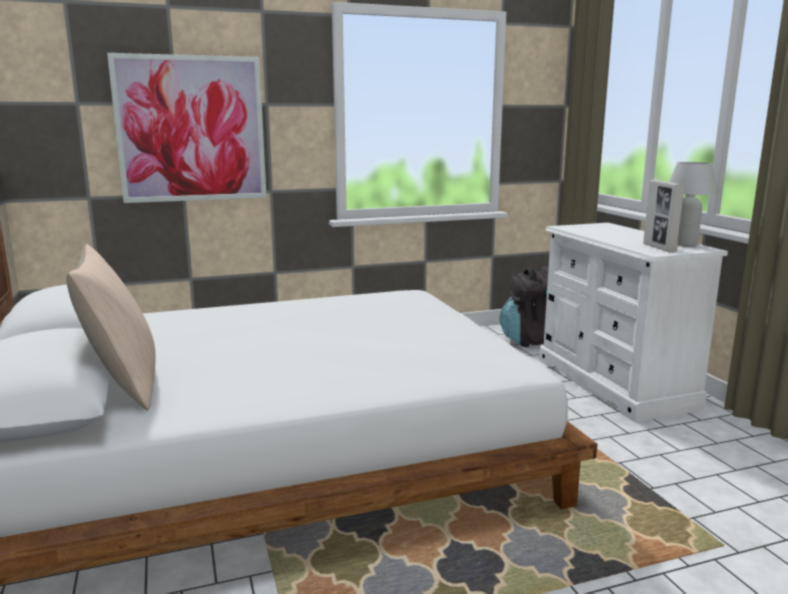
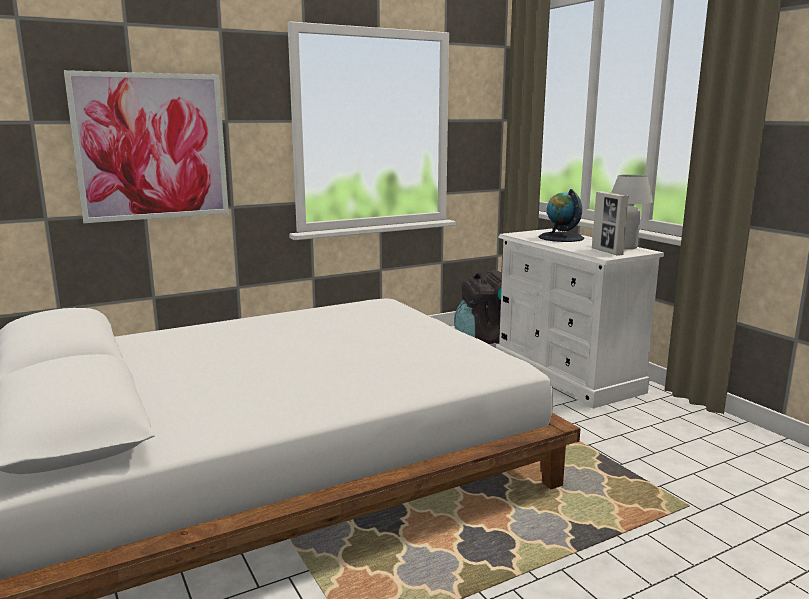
camera: 10 degrees left, 0 degrees up
(123, 385) = (144, 407): beige pillow -> none
(613, 232) = (561, 237): none -> globe

